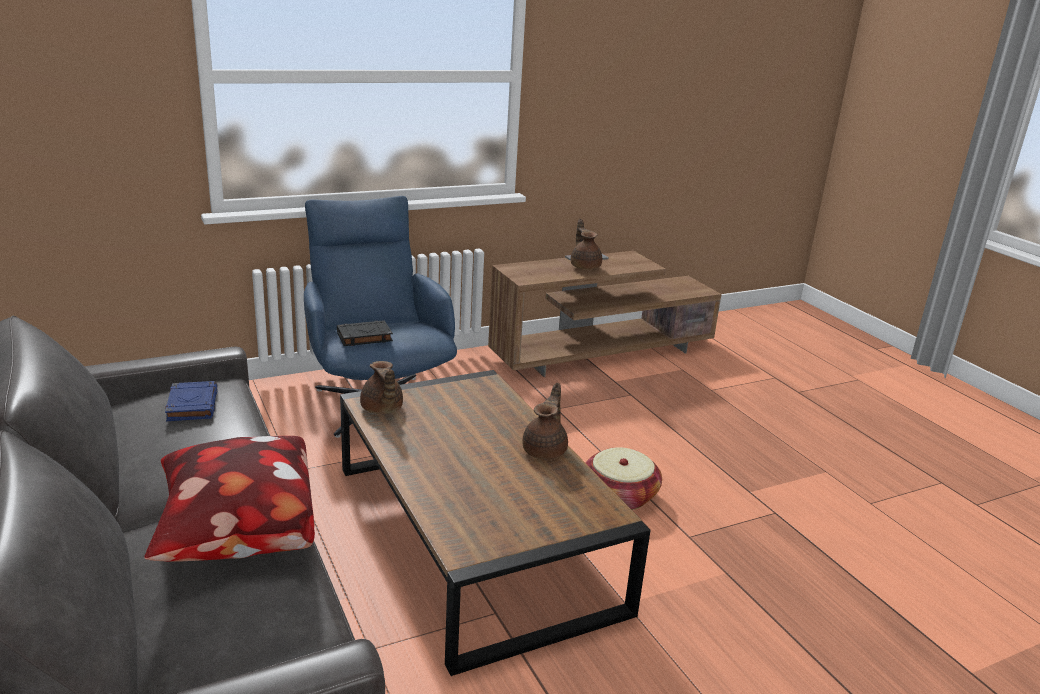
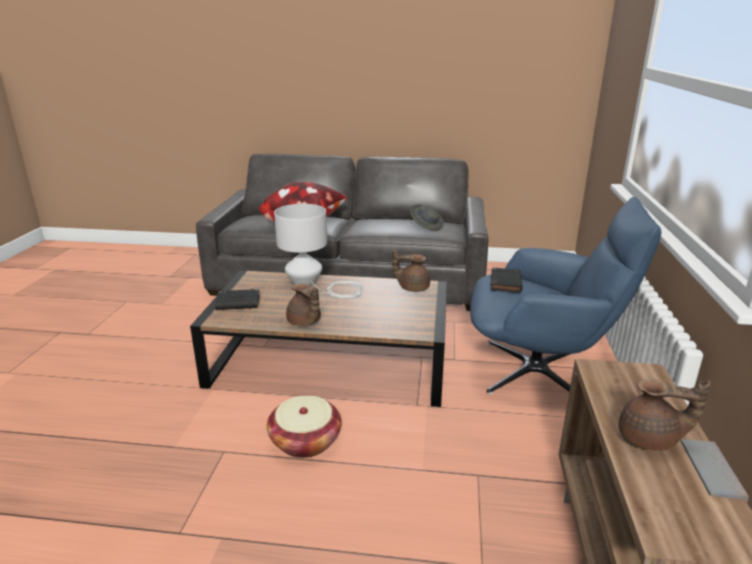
camera: 125 degrees right, 0 degrees up
(192, 405) = (426, 226): blue book -> grey hat
(435, 477) = (319, 284): none -> white table lamp
(557, 520) = (238, 303): none -> black book

